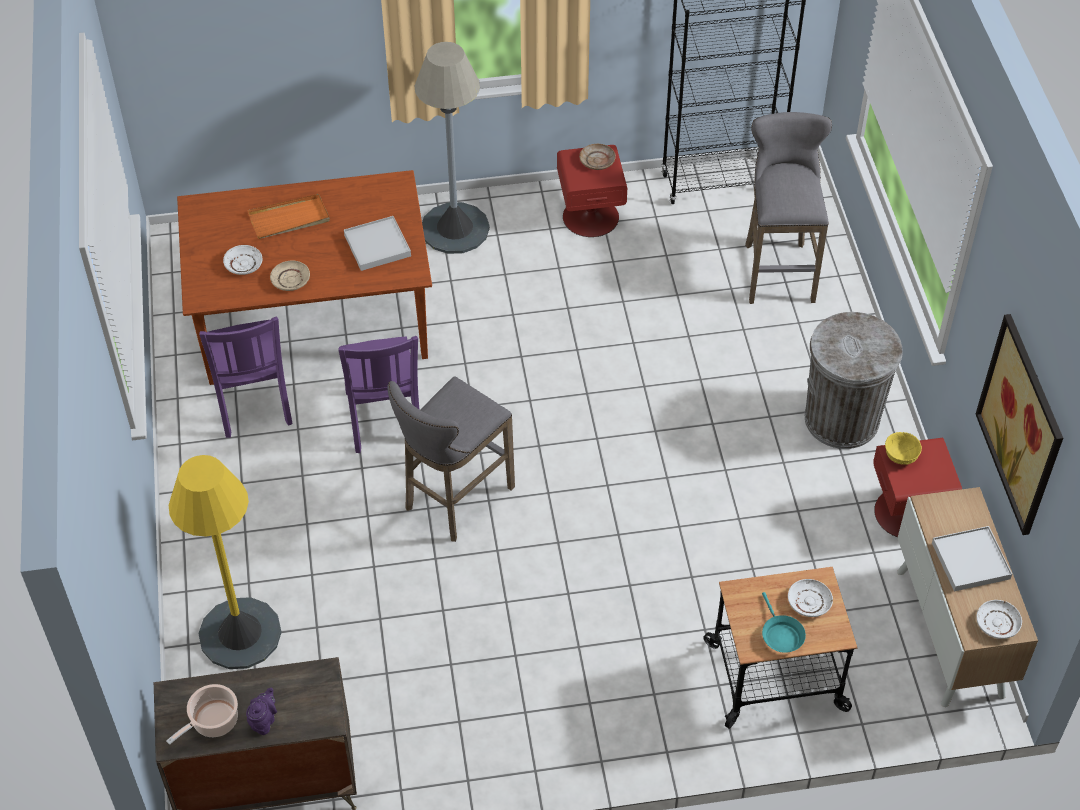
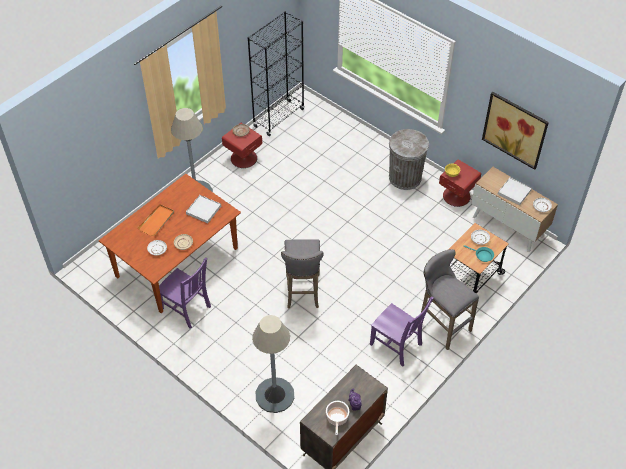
camera: 40 degrees left, 0 degrees up
(240, 634) = (275, 395): yellow floor lamp -> grey floor lamp
(384, 419) = (245, 281): purple chair -> purple chair (397, 345)
(777, 269) = (331, 138): grey stool -> grey stool (442, 325)

